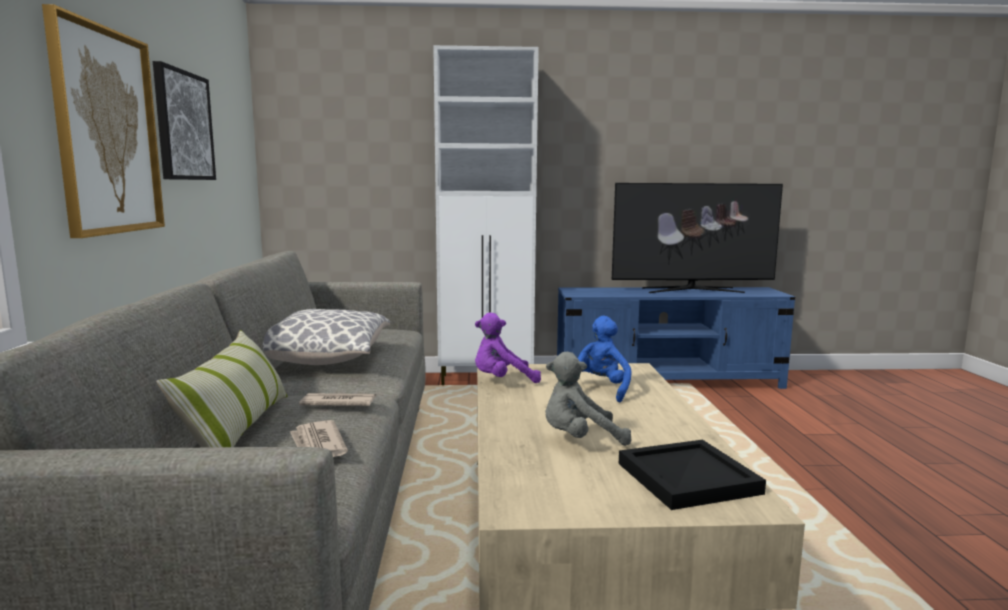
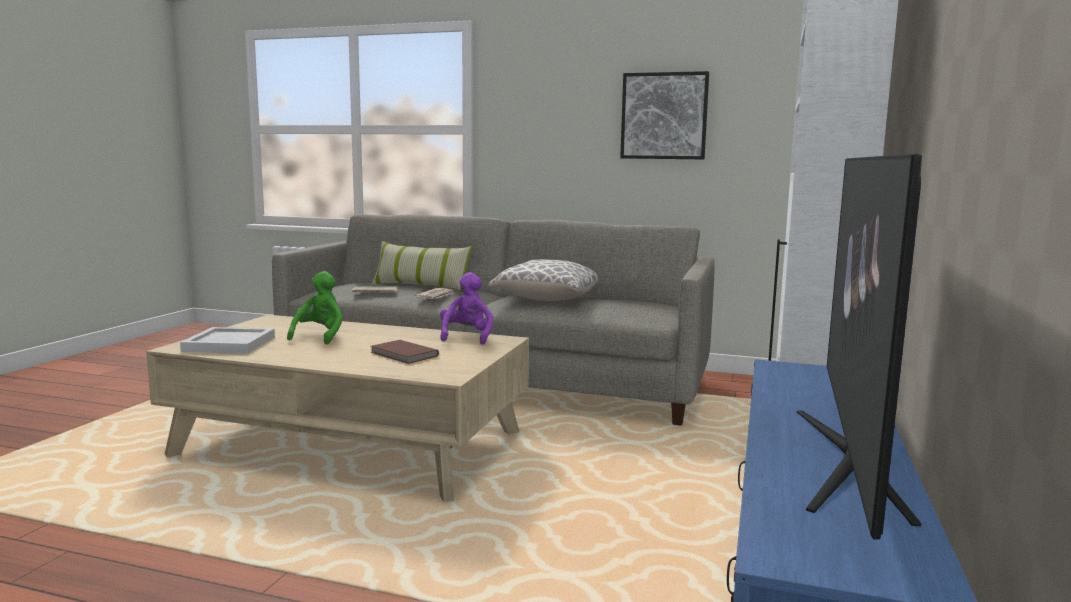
camera: 110 degrees right, 0 degrees up
(107, 132) = (558, 129): picture -> none
(580, 440) = (320, 336): grey plush toy -> green plush toy
(598, 390) = (403, 354): blue plush toy -> brown book
(690, 478) = (228, 344): black tray -> white tray

